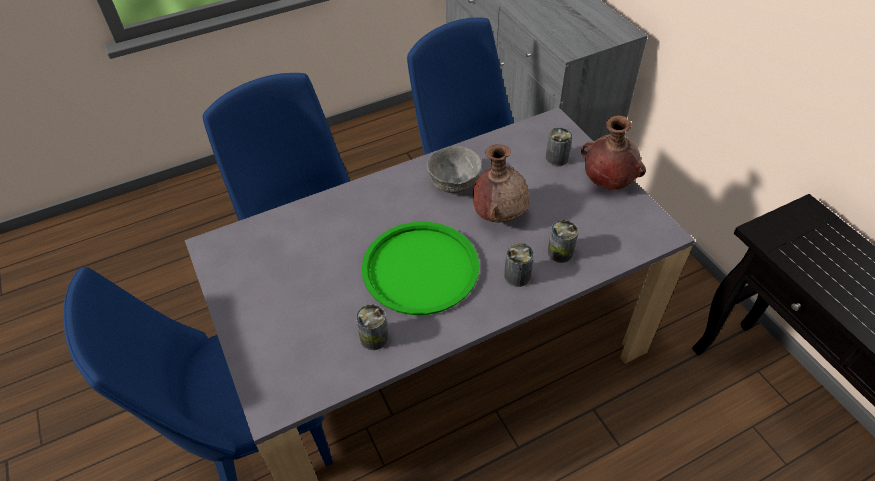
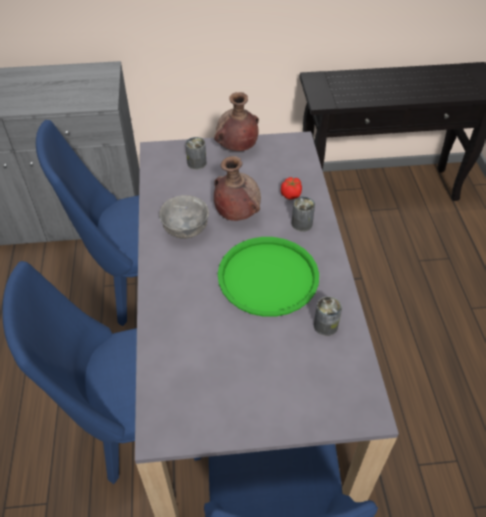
camera: 70 degrees left, 0 degrees up
(560, 252) = (291, 194): can -> tomato

